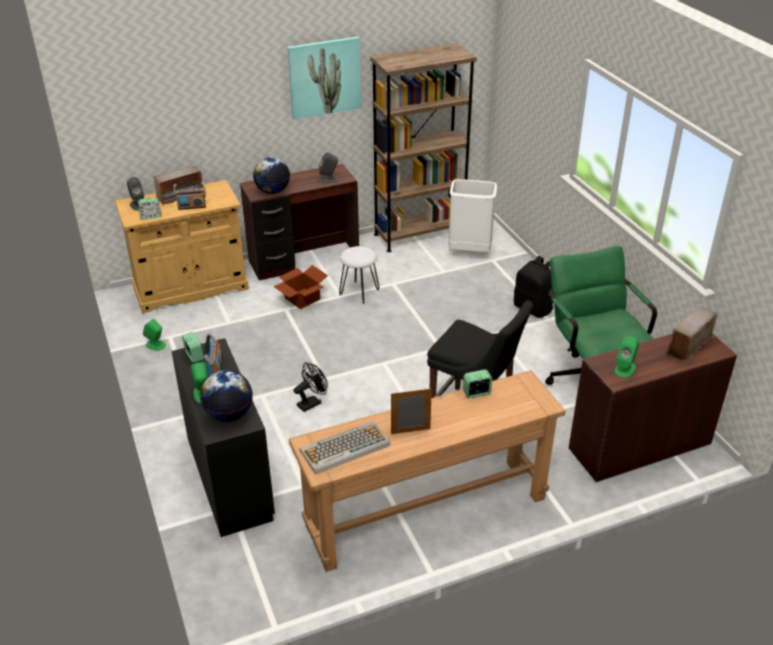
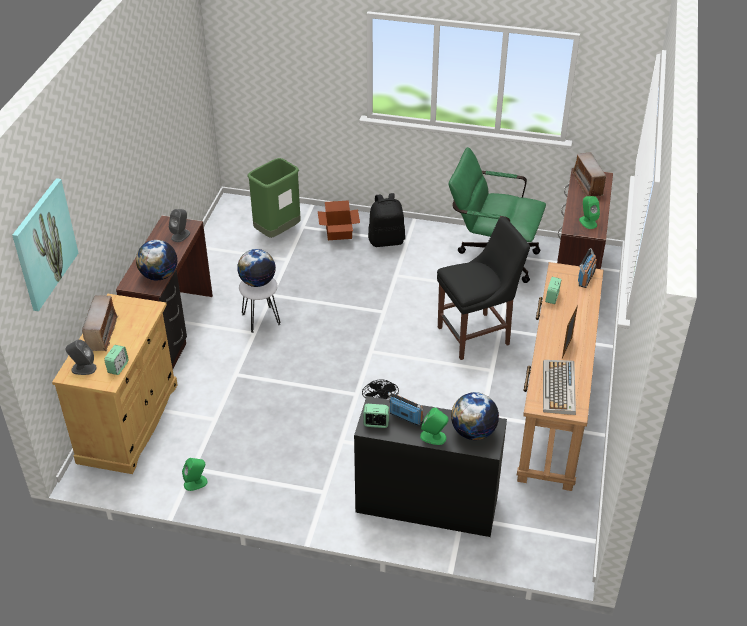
camera: 55 degrees left, 5 degrees up
(192, 206) = (133, 334): radio -> radio (586, 278)
(301, 298) = (231, 358): cardboard box -> cardboard box (338, 233)
(324, 77) = (136, 138): picture -> picture (44, 244)
(359, 253) = (257, 282): none -> globe
(419, 234) = (218, 245): brown bookcase -> none
(469, 252) = (277, 232): white trash can -> green trash can

